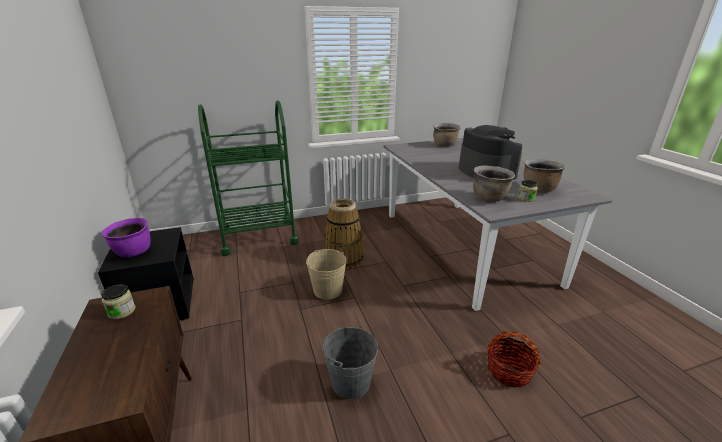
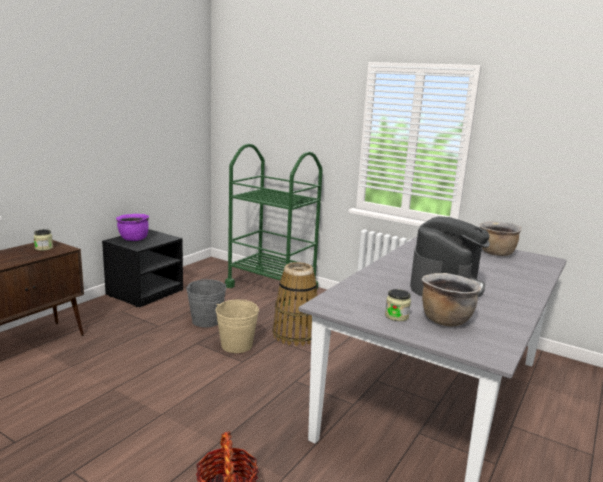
camera: 50 degrees right, 10 degrees down
(350, 382) = (130, 399): grey bucket -> grey bucket (206, 321)
(489, 198) = (360, 298): brown cooking pot -> none

